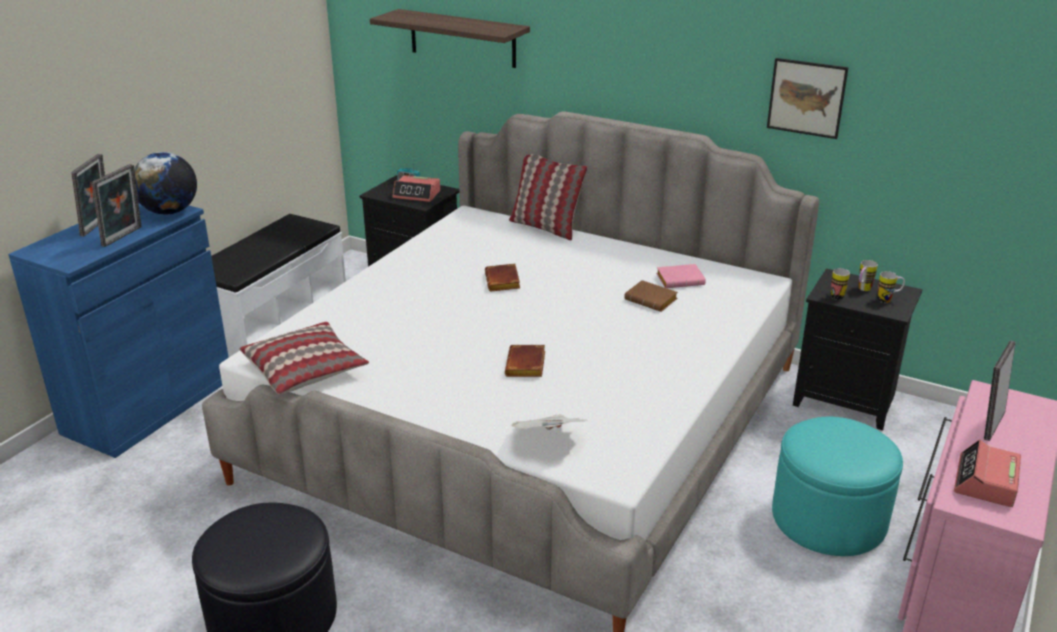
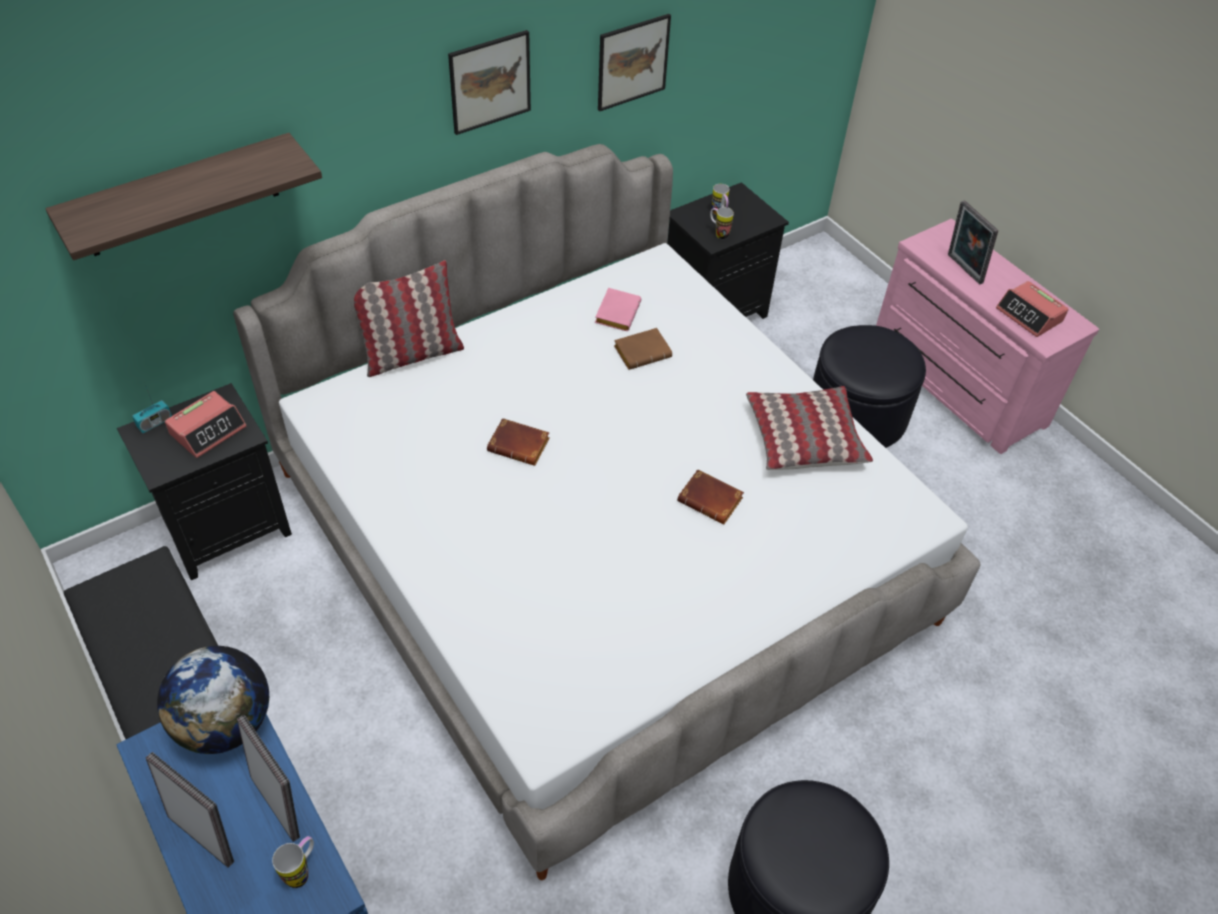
camera: 65 degrees left, 20 degrees up
(305, 369) = (604, 698): pillow -> pillow (804, 438)
(549, 439) = (848, 538): newspaper -> none
(674, 55) = (490, 82): none -> picture
(829, 518) = (857, 414): turquoise ottoman -> black ottoman
(888, 300) = (747, 211): mug -> mug (302, 871)

